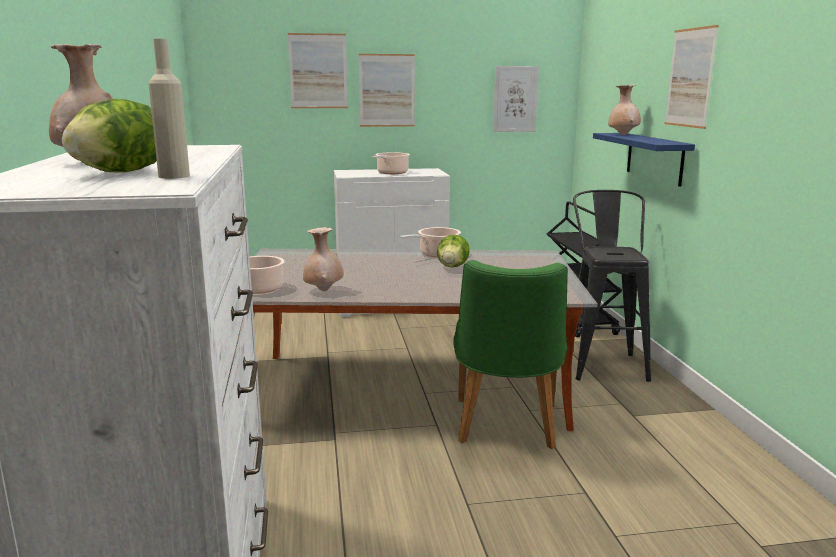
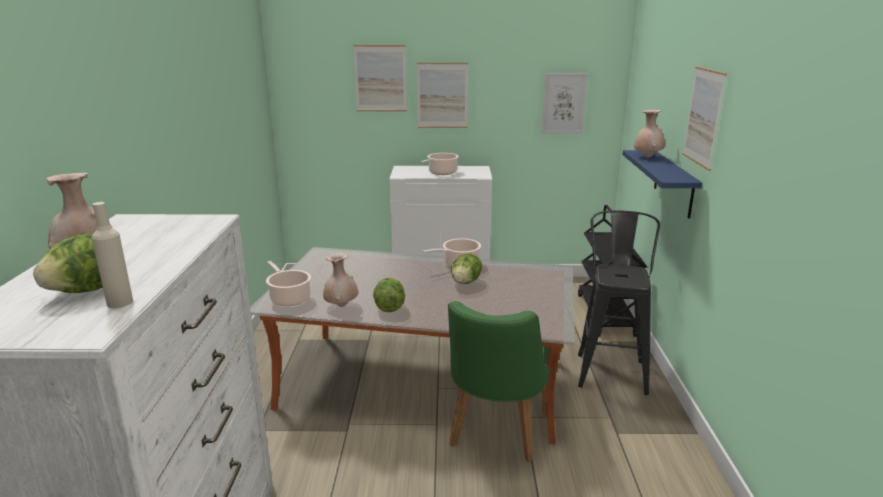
camera: 10 degrees right, 5 degrees up
(380, 289) = (389, 307): none -> lettuce

